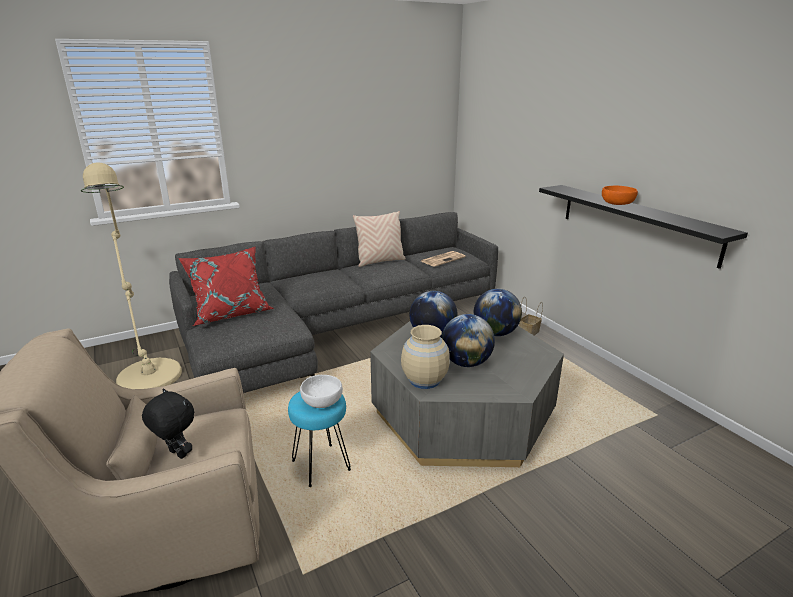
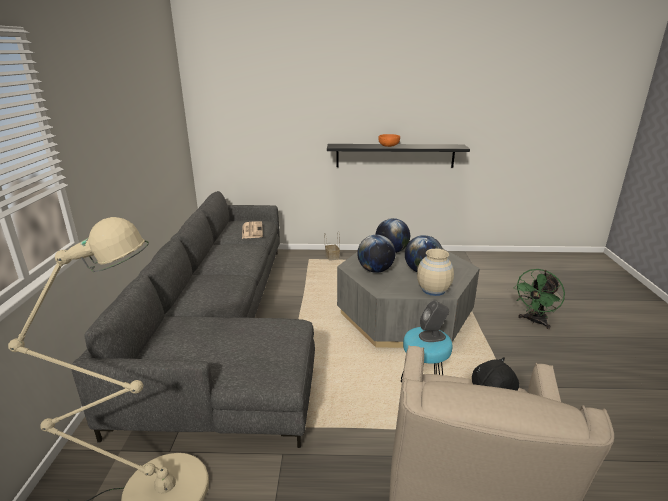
camera: 60 degrees left, 0 degrees up
(231, 313) = (221, 350): red pillow -> none
(321, 401) = (432, 336): white bowl -> grey speaker
(380, 261) = (214, 252): beige pillow -> none
(582, 545) = (534, 321): none -> green fan

